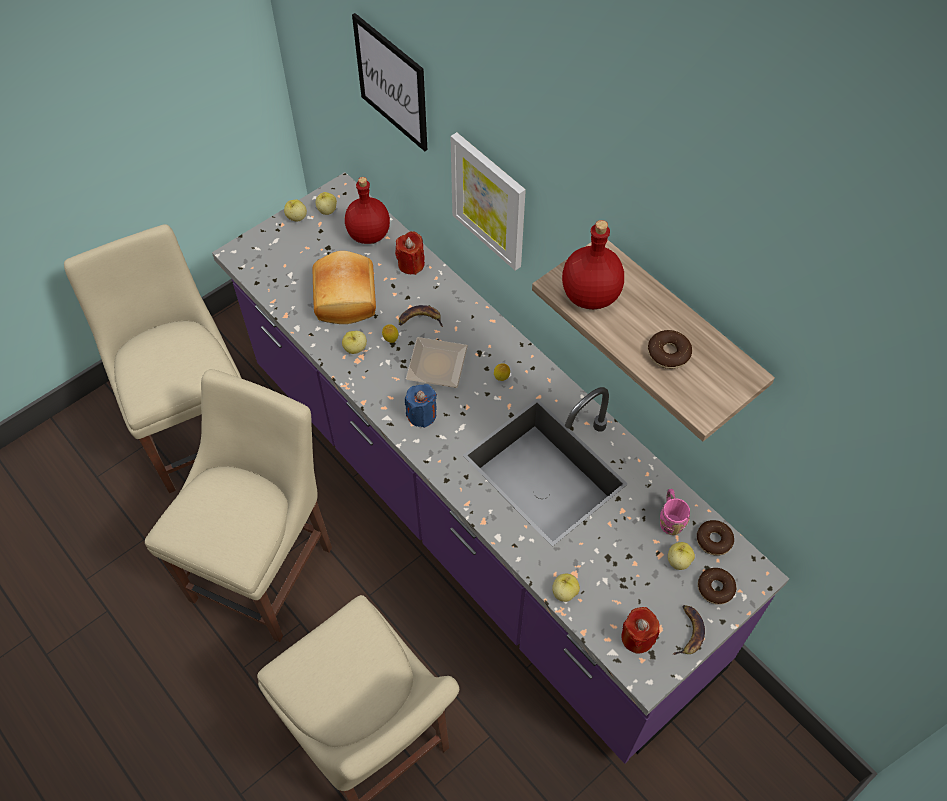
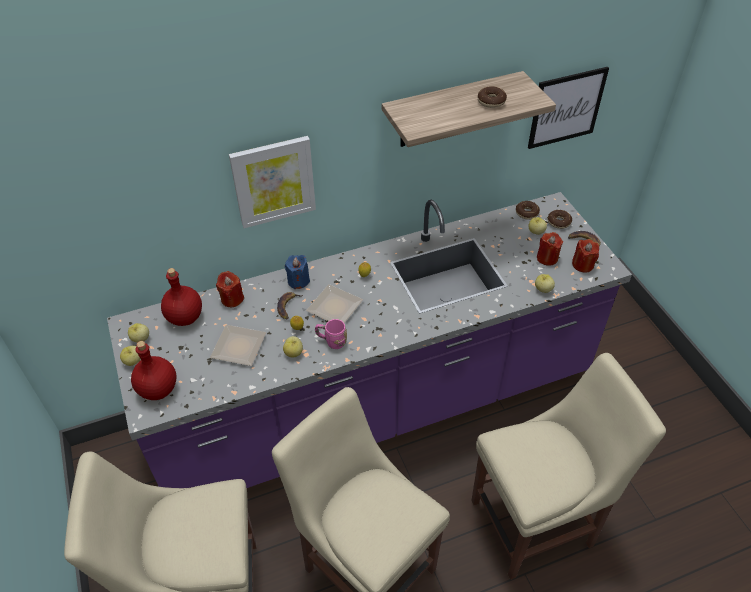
camera: 70 degrees left, 10 degrees down
(347, 298) = (241, 346): bread -> plate
(392, 82) = (144, 178): picture -> picture (566, 108)
(422, 414) = (375, 327): blue candle -> blue candle (298, 281)
(591, 295) = (431, 118): red bottle -> red bottle (159, 389)
(629, 586) = (547, 258): none -> red candle
(670, 519) = (506, 226): pink mug -> pink mug (331, 341)

